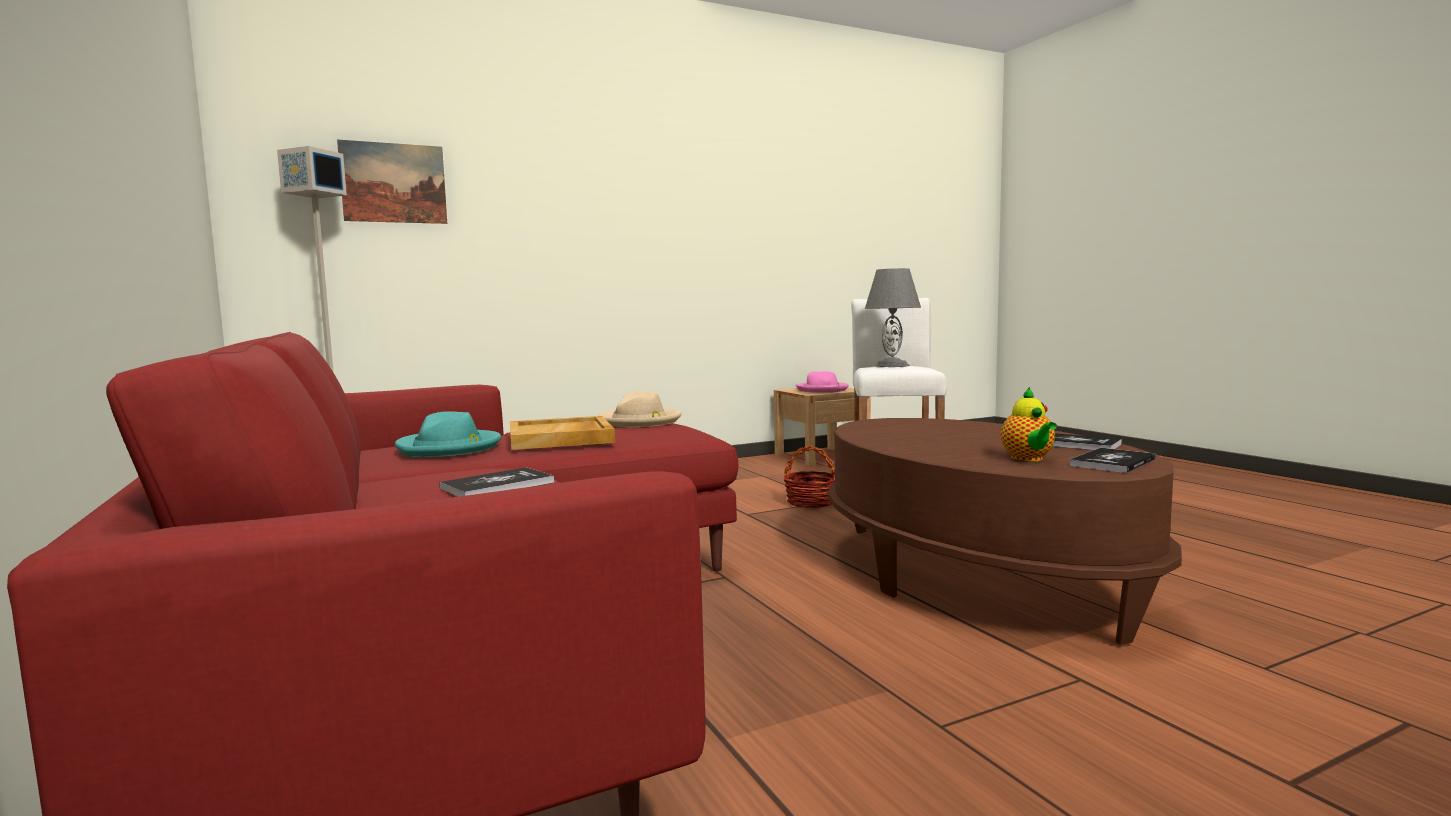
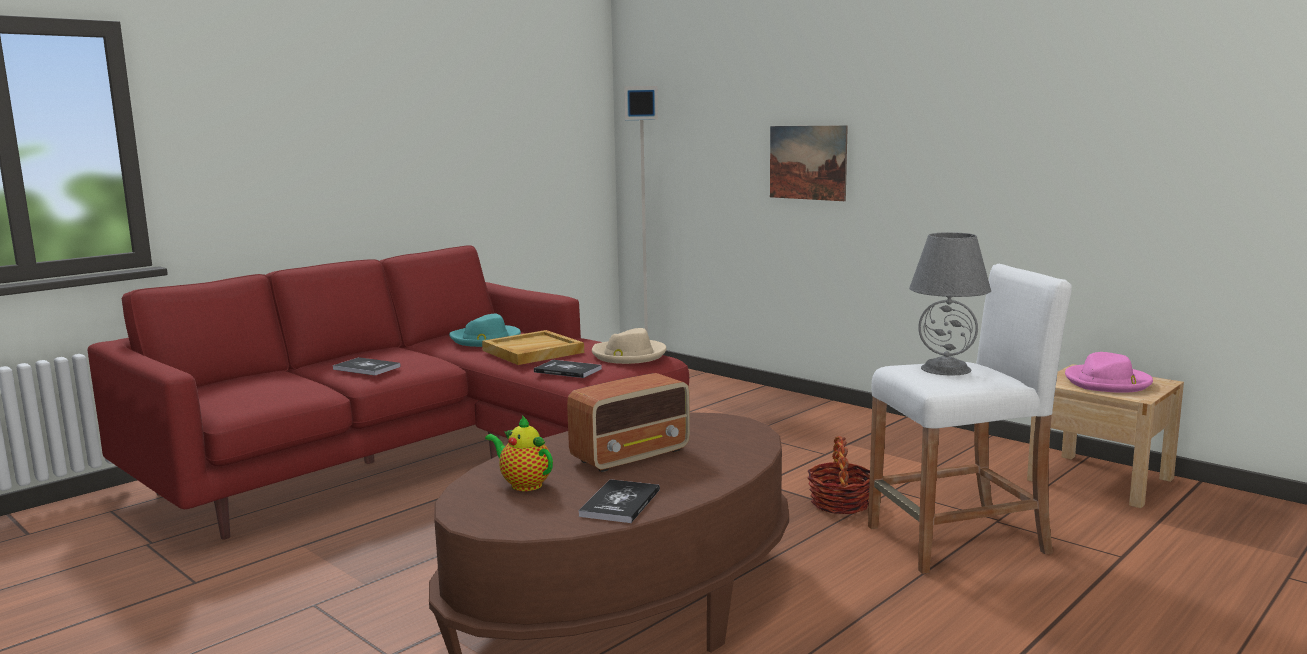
camera: 70 degrees right, 5 degrees up
(394, 183) = (707, 101): picture -> picture (807, 162)
(955, 438) = (632, 456): none -> radio
(1028, 459) = (523, 484): teapot -> teapot turned 60 degrees clockwise
(1112, 462) = (513, 515): book -> book (567, 370)

